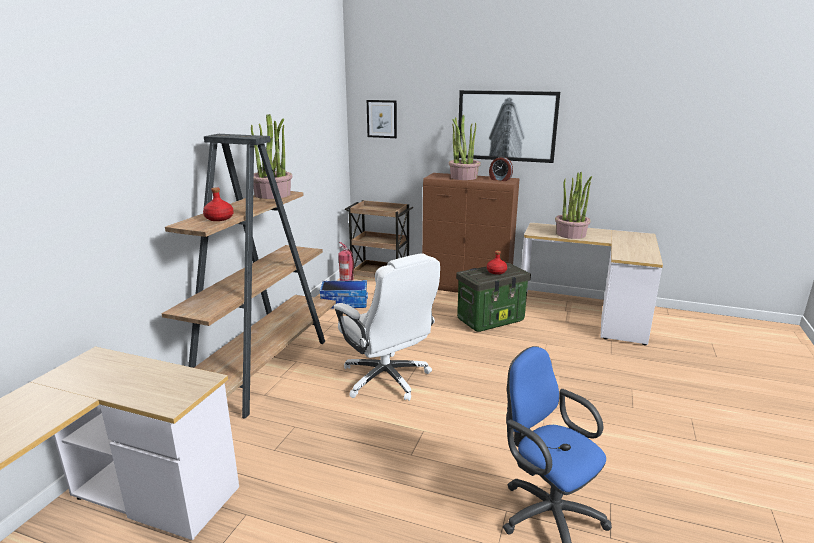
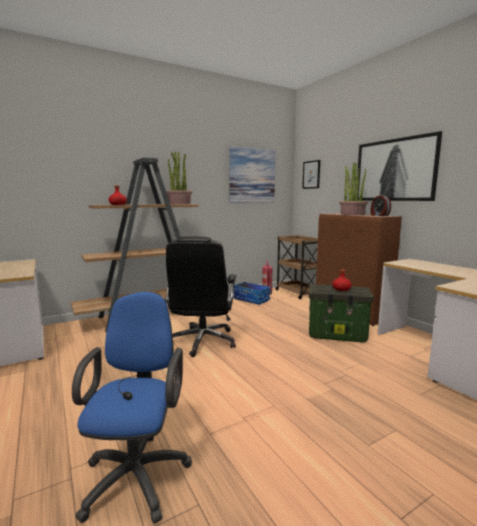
camera: 40 degrees right, 10 degrees down
(313, 126) = (252, 176): none -> picture
(387, 379) = (202, 341): white office chair -> black office chair
(571, 234) = (432, 268): potted plant -> none

